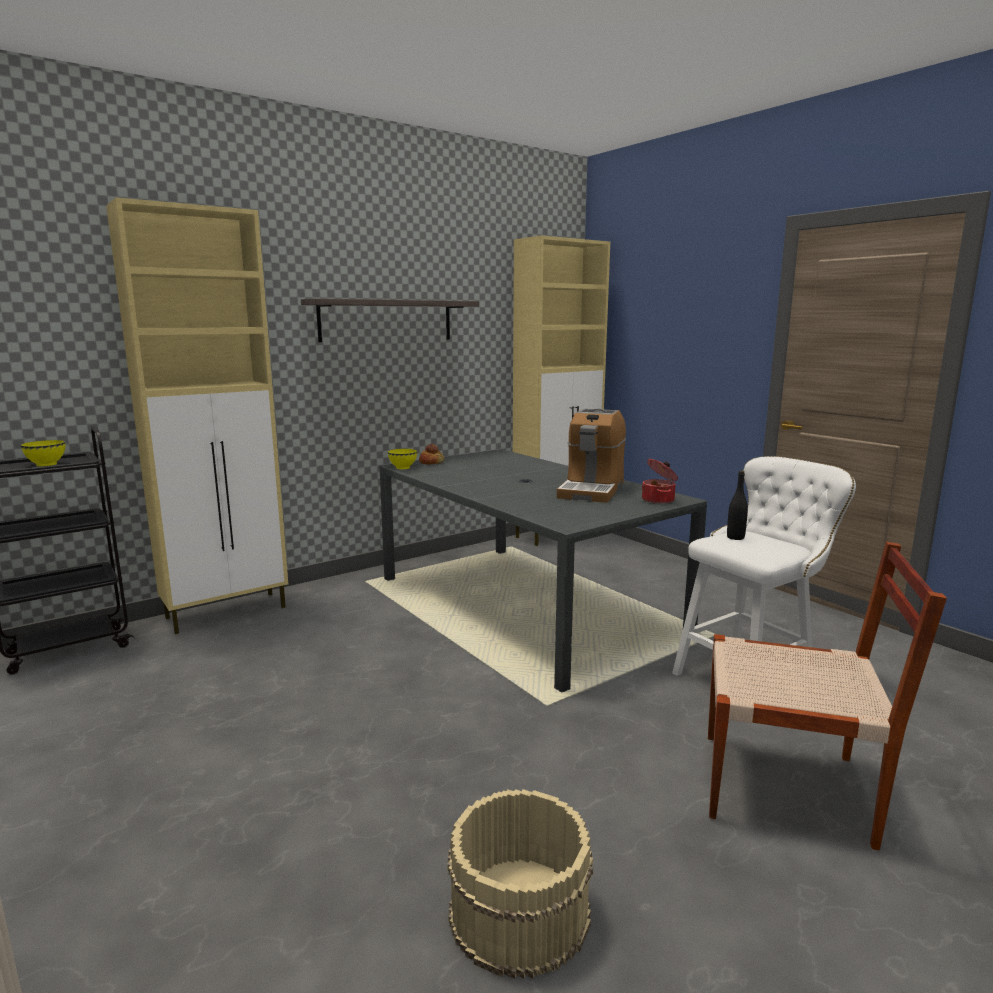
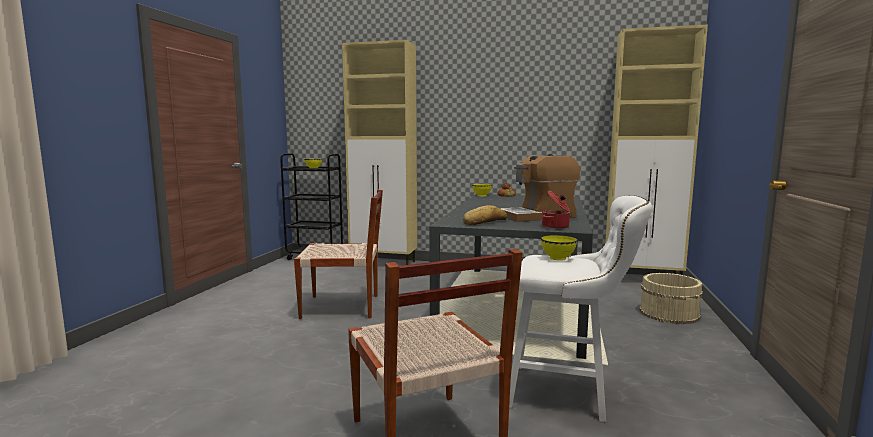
camera: 50 degrees right, 5 degrees down
(349, 705) = (343, 307): none -> chair
(386, 320) = (505, 101): shelf -> none
(518, 911) = (224, 391): beige bucket -> beige bucket (668, 313)
(586, 512) = (483, 222): none -> bread
(735, 537) = (558, 258): black bottle -> yellow bowl

